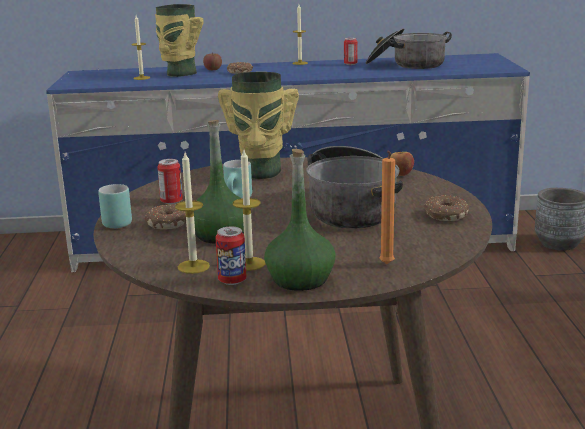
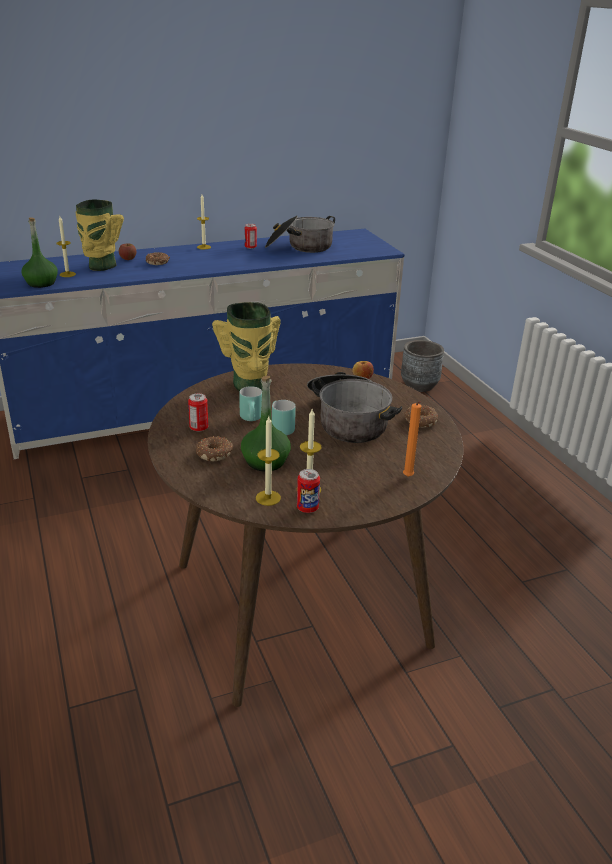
camera: 20 degrees left, 10 degrees up
(115, 222) = (168, 456): turquoise mug -> turquoise mug (279, 428)
(300, 279) = (356, 500): green bottle -> green bottle (41, 283)

